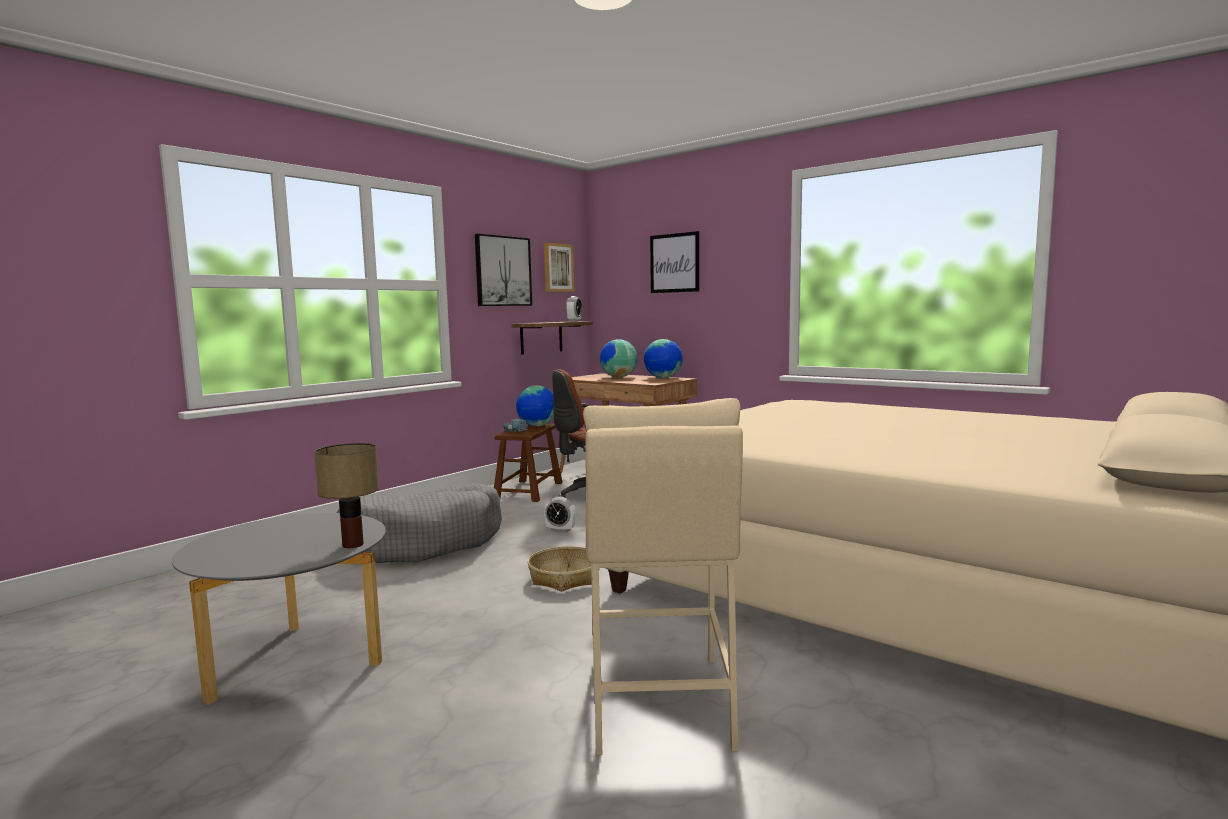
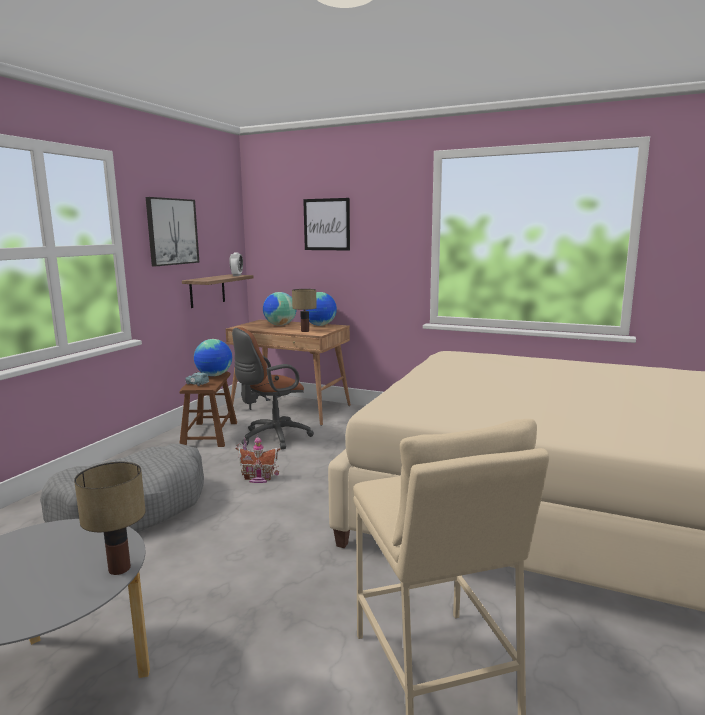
camera: 15 degrees left, 5 degrees up
(558, 267) = (218, 225): picture -> none
(560, 530) = (258, 478): alarm clock -> toy house
(565, 578) = (287, 535): basket -> none
(641, 381) = (305, 331): none -> table lamp

